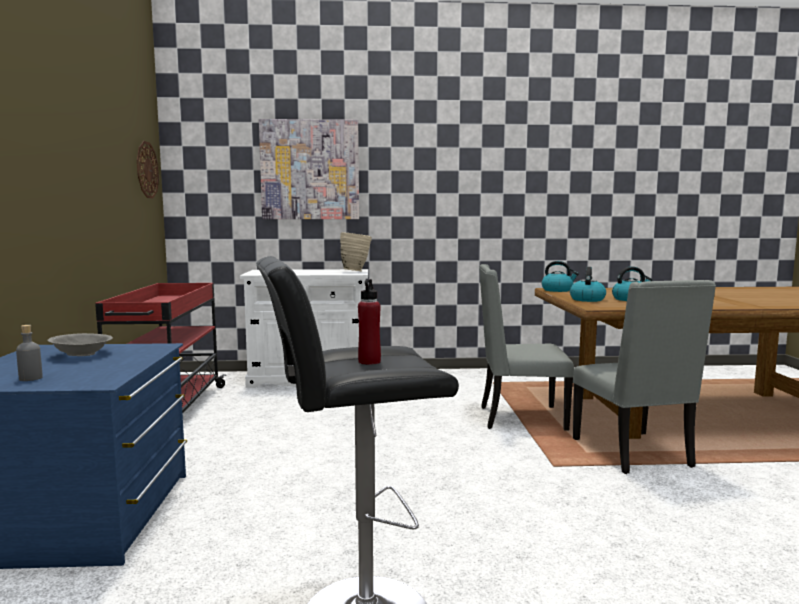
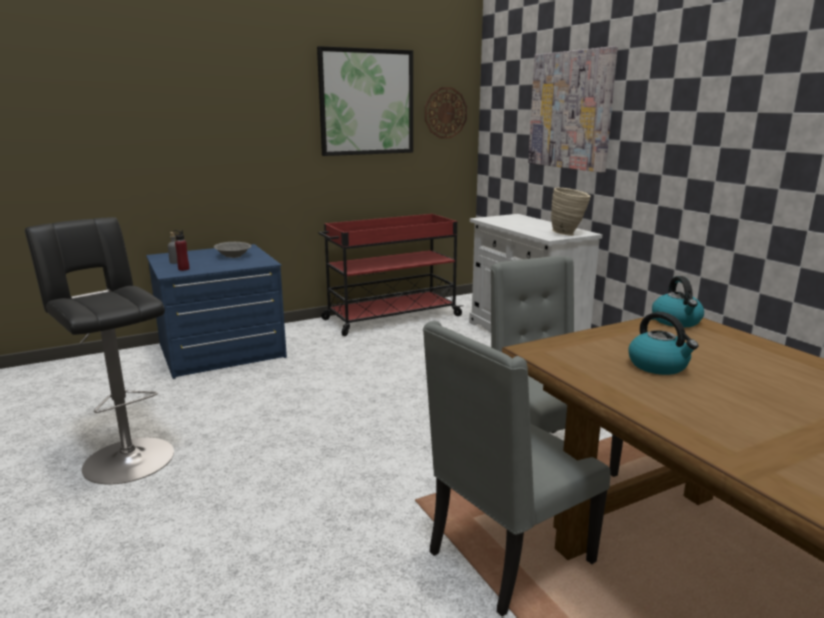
camera: 65 degrees right, 10 degrees up
(102, 147) = (366, 102): none -> picture
(369, 362) = (105, 299): red bottle -> red bottle (183, 269)
(587, 299) = (606, 341): kettle -> none

